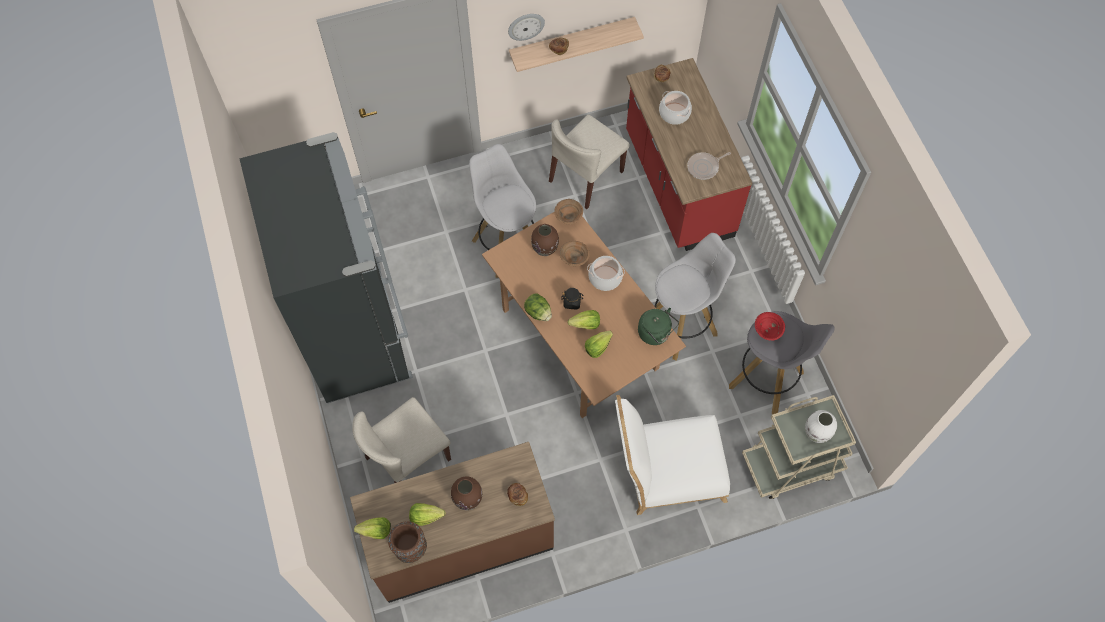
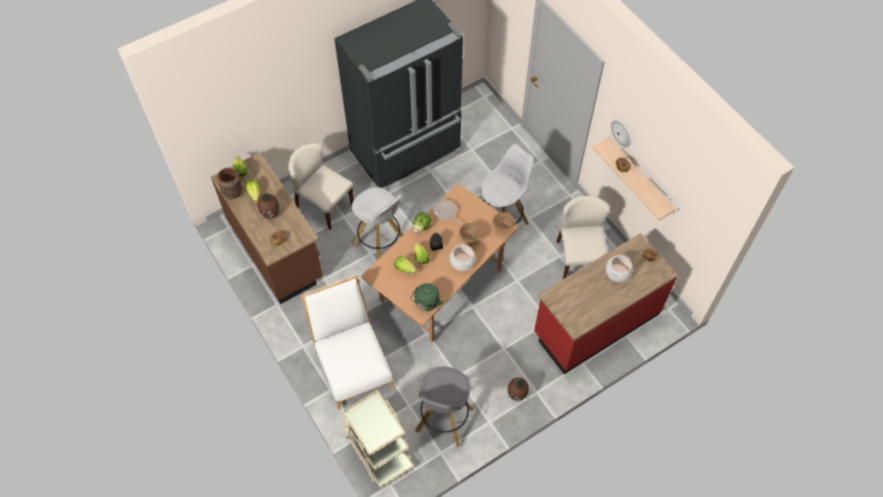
camera: 75 degrees right, 5 degrees down
(545, 249) = (474, 219): brown vase -> brown vase (517, 394)
(586, 177) = (578, 259): beige chair -> beige chair turned 60 degrees clockwise
(681, 325) = (472, 350): white stool -> white stool (381, 244)
(704, 167) = (575, 302): frying pan -> frying pan (445, 212)
(767, 334) = (447, 378): red bowl -> none
(816, 433) = (371, 426): white vase -> none

